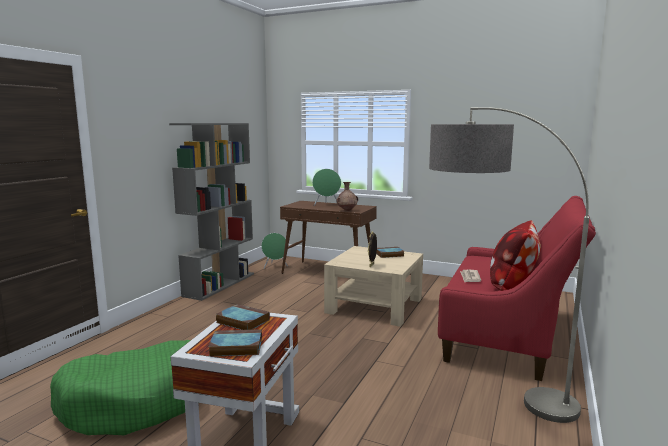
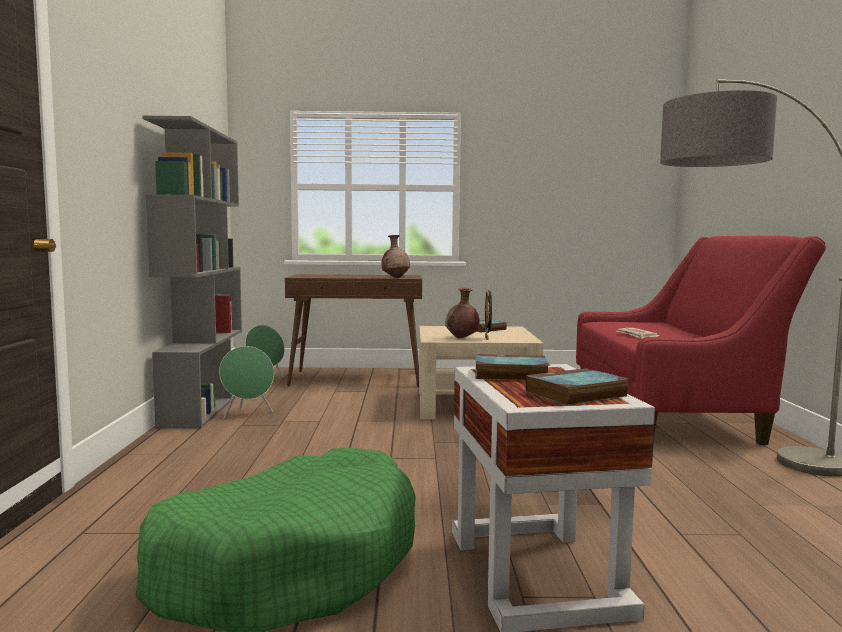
camera: 25 degrees left, 5 degrees down
(326, 205) = (350, 275): green speaker -> green speaker (247, 414)
(355, 263) = (461, 338): none -> brown vase
(513, 284) = (692, 336): pillow -> none

